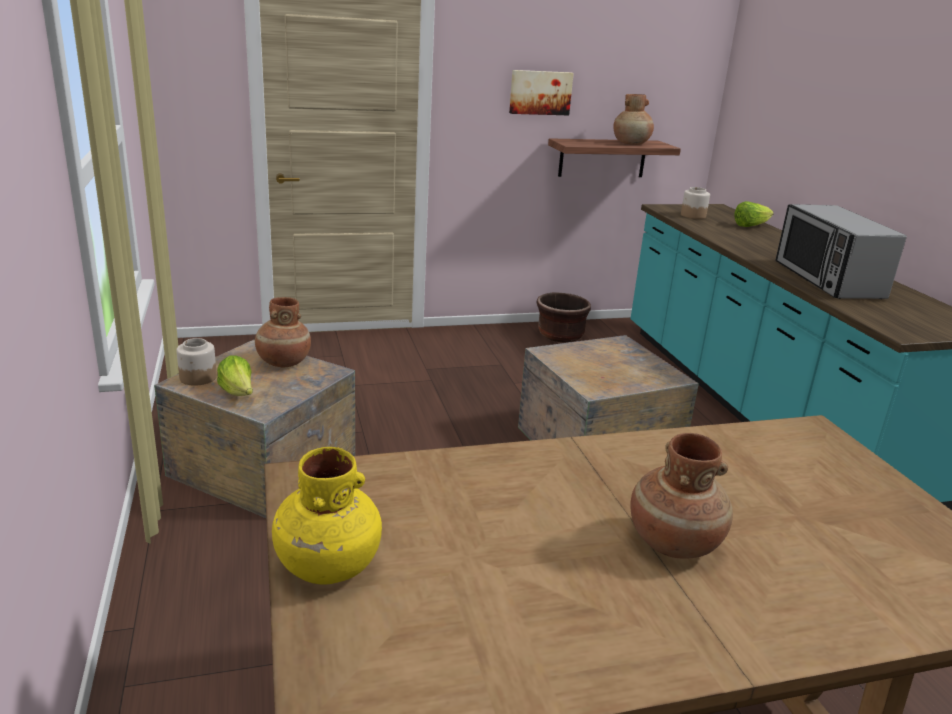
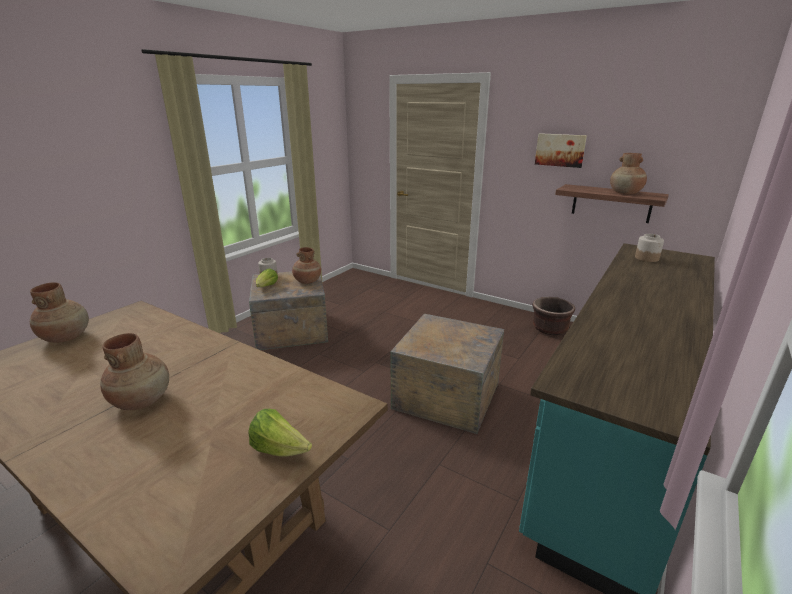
camera: 50 degrees right, 0 degrees up
(327, 565) = (66, 337): yellow vase -> brown vase
(750, 226) = (684, 276): lettuce -> lettuce (279, 449)
(827, 280) = (624, 328): microwave -> none

